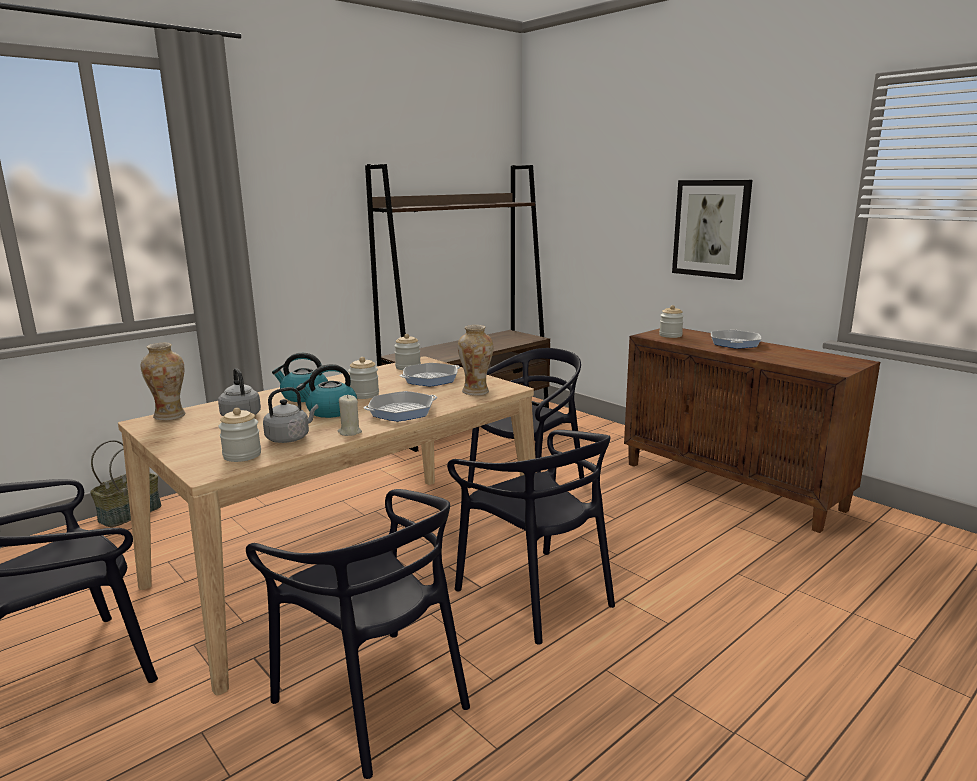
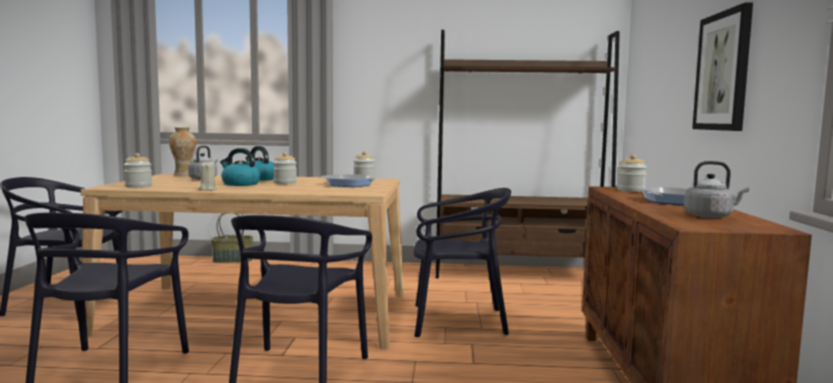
camera: 45 degrees right, 10 degrees down
(290, 438) = (179, 186): grey kettle -> grey kettle (710, 216)
(401, 411) = (266, 189): frying pan -> none
(476, 392) = (342, 191): vase -> none

